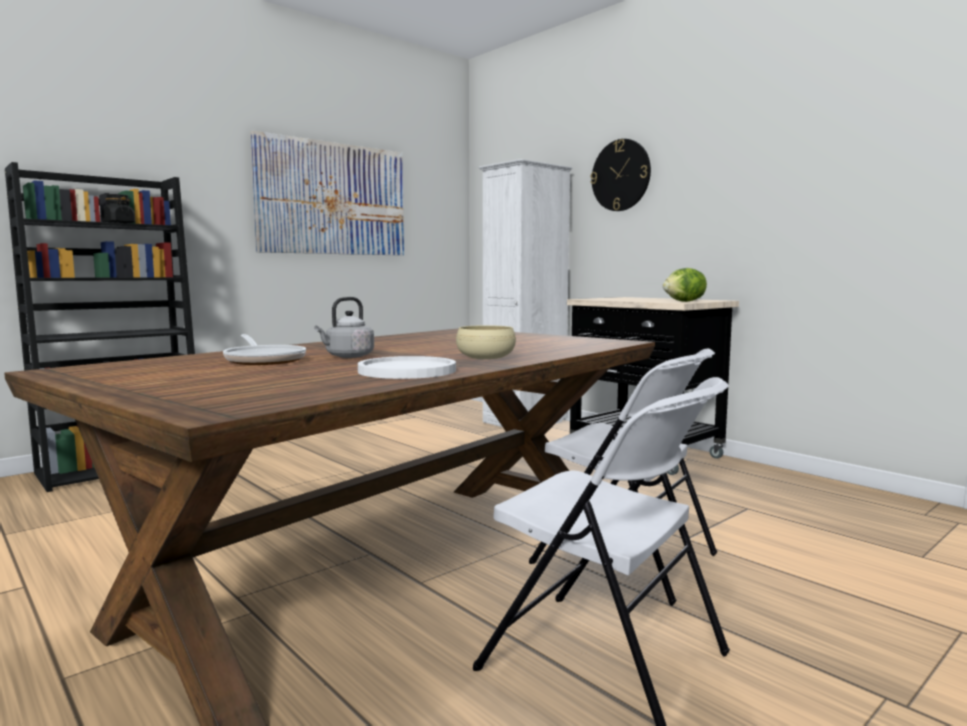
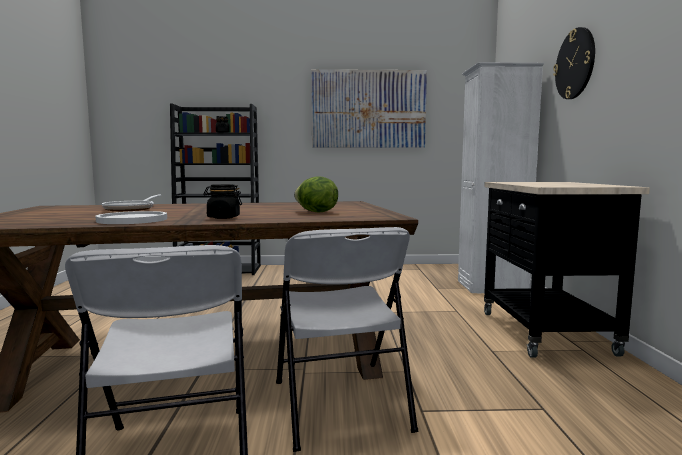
camera: 40 degrees right, 0 degrees up
(347, 356) = (172, 210): grey kettle -> none
(485, 357) = (223, 217): beige bowl -> black jar
(685, 301) = (561, 186): lettuce -> lettuce (316, 212)

